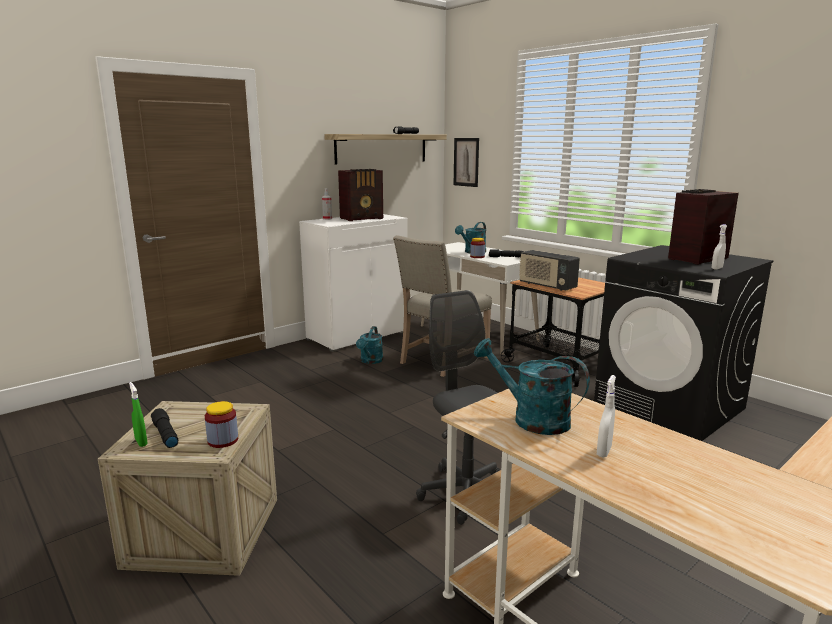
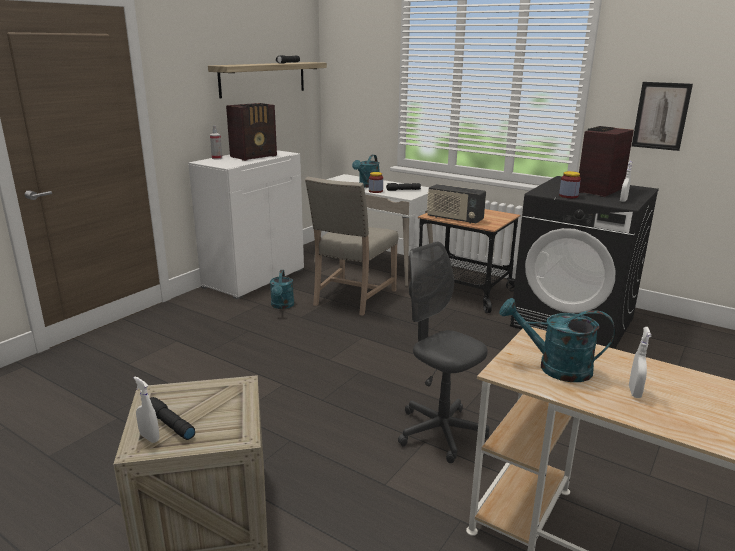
camera: 15 degrees left, 5 degrees up
(141, 442) = (149, 437): green spray bottle -> white spray bottle
(223, 440) = (238, 423): jar -> jar (568, 196)
(466, 162) = (346, 91): picture -> picture (661, 116)

